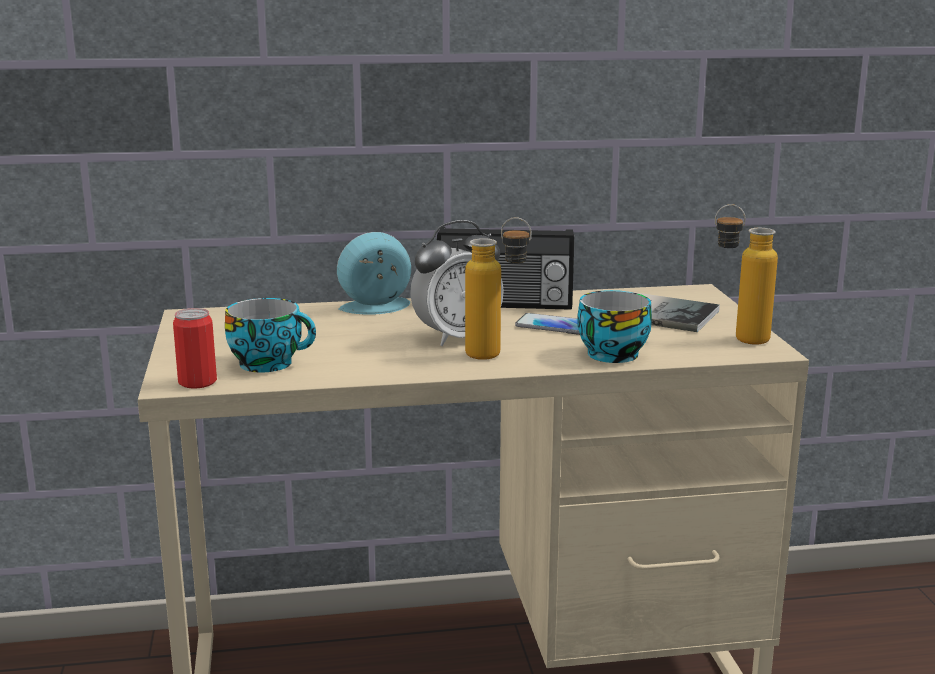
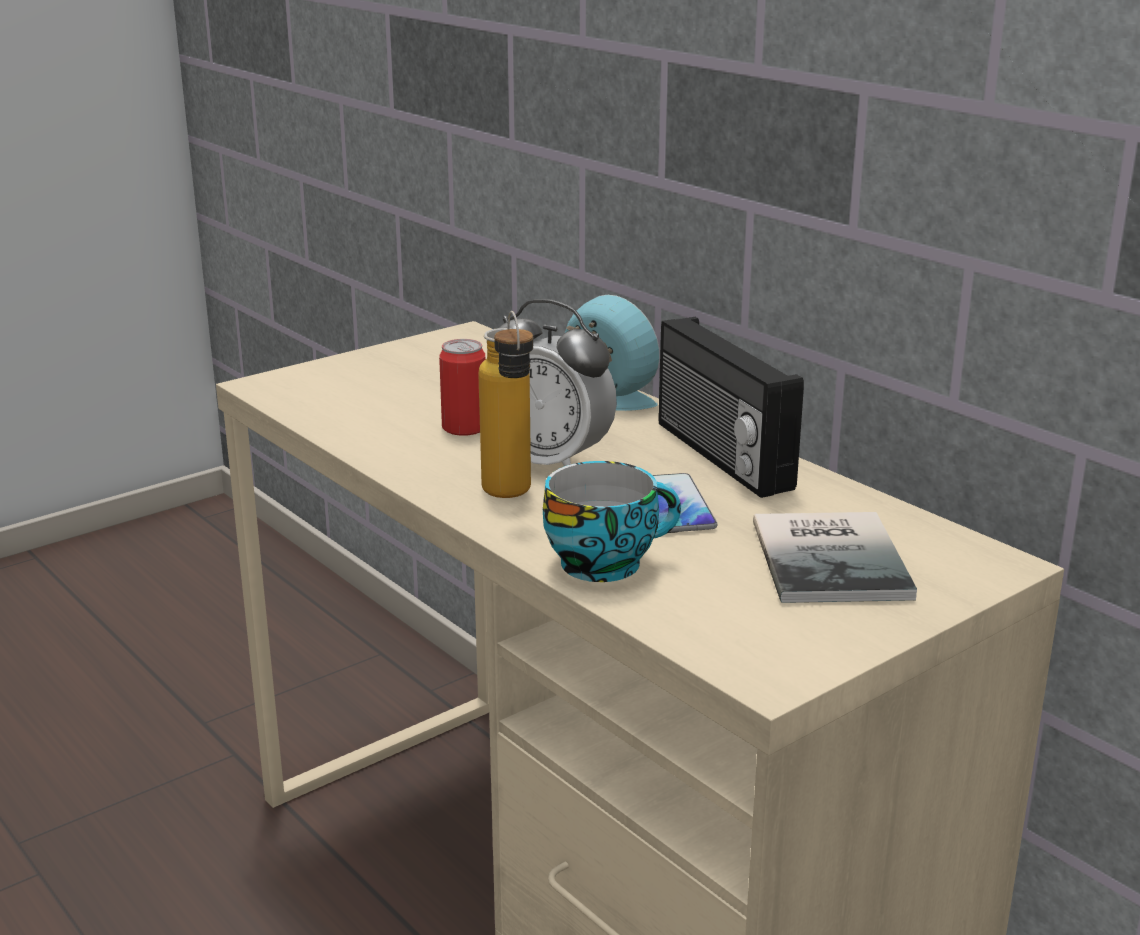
camera: 60 degrees right, 5 degrees up
(197, 382) = (277, 391): can -> can (464, 427)
(270, 363) = (361, 402): cup -> none
(737, 339) = (790, 640): bottle -> none

